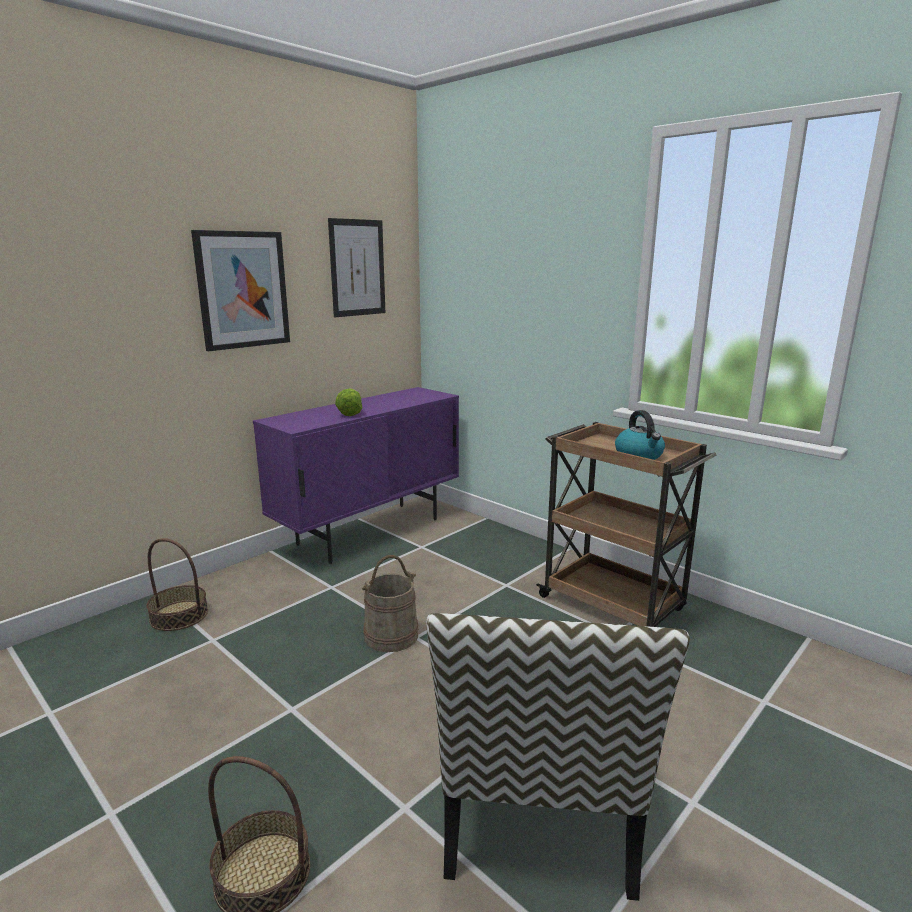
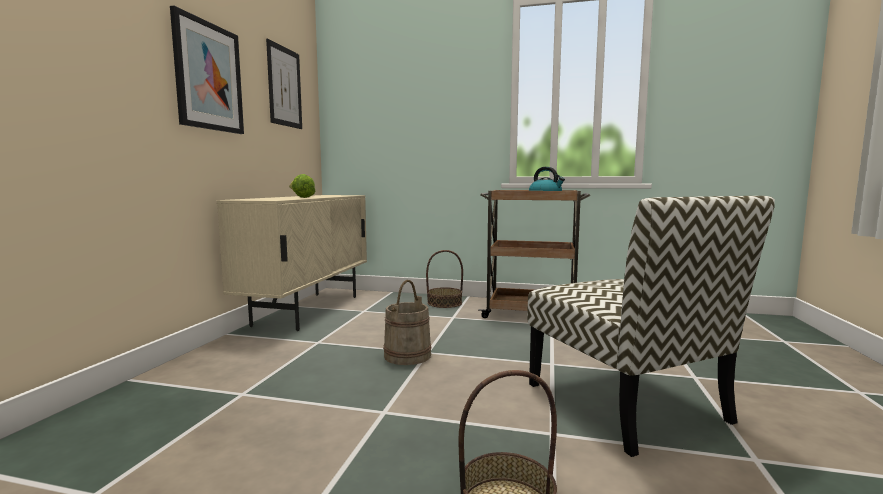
camera: 30 degrees left, 10 degrees down
(179, 615) = (179, 388): basket -> basket (444, 303)
(370, 531) = (309, 310): purple cabinet -> beige cabinet

